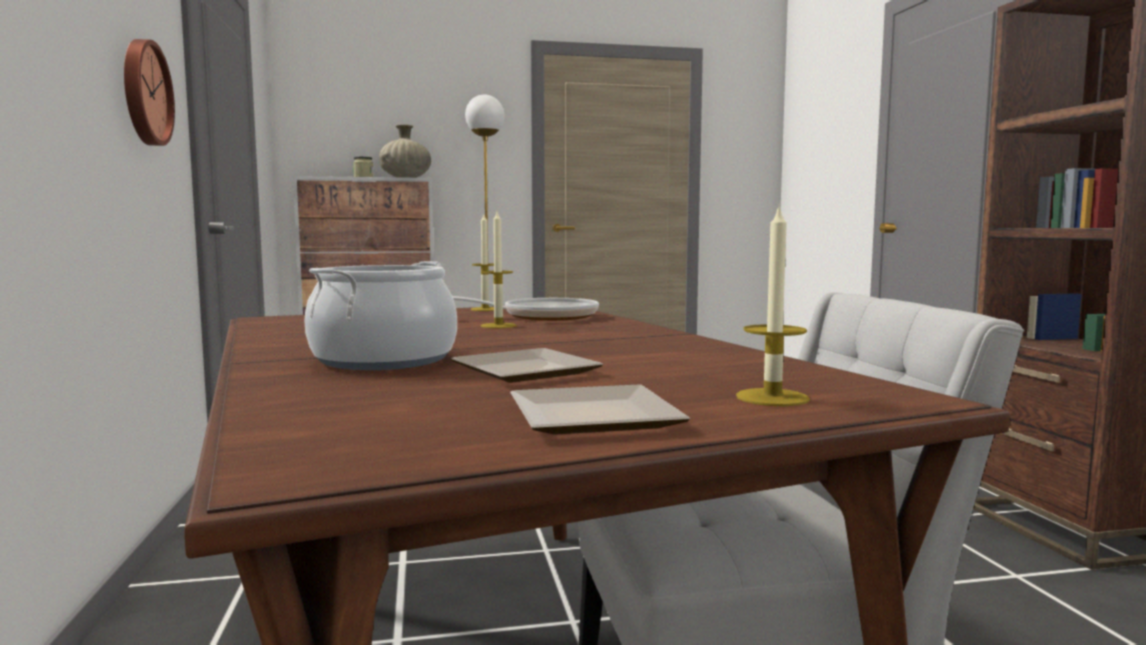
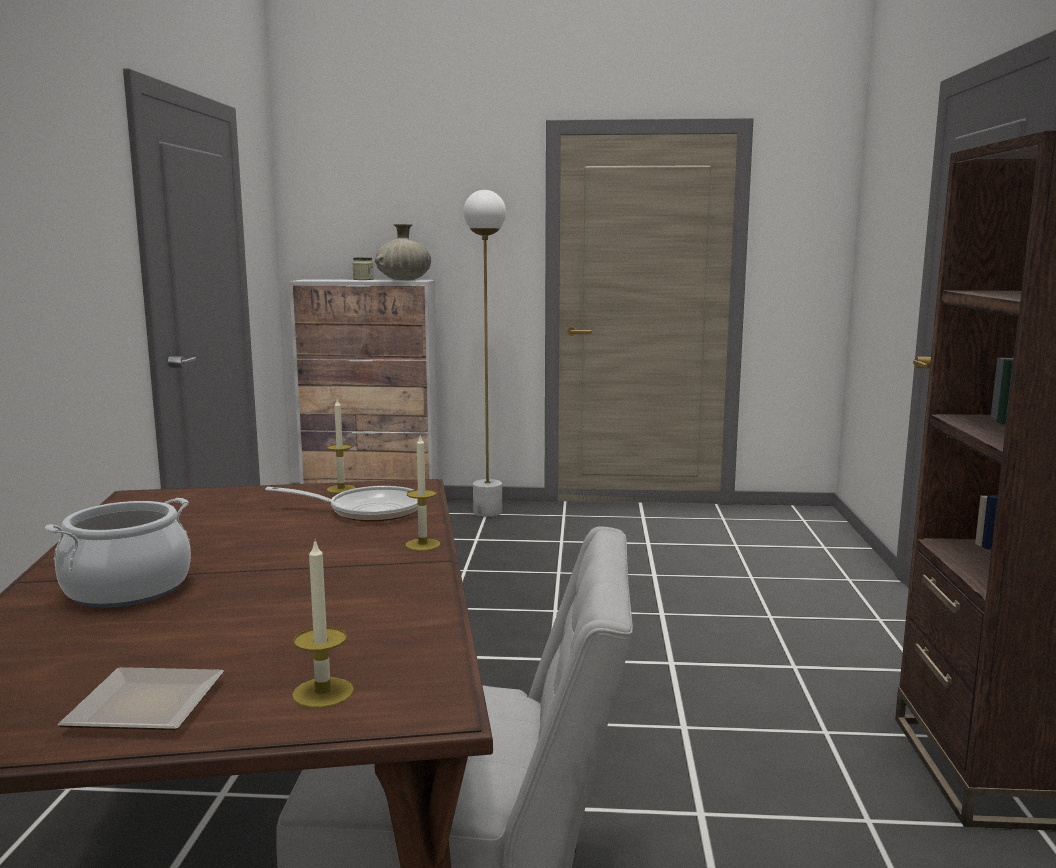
camera: 15 degrees right, 5 degrees up
(144, 93) = (72, 266): wall clock -> none
(498, 326) = (303, 528): candle -> candle (423, 544)
(530, 372) = (206, 624): plate -> none

